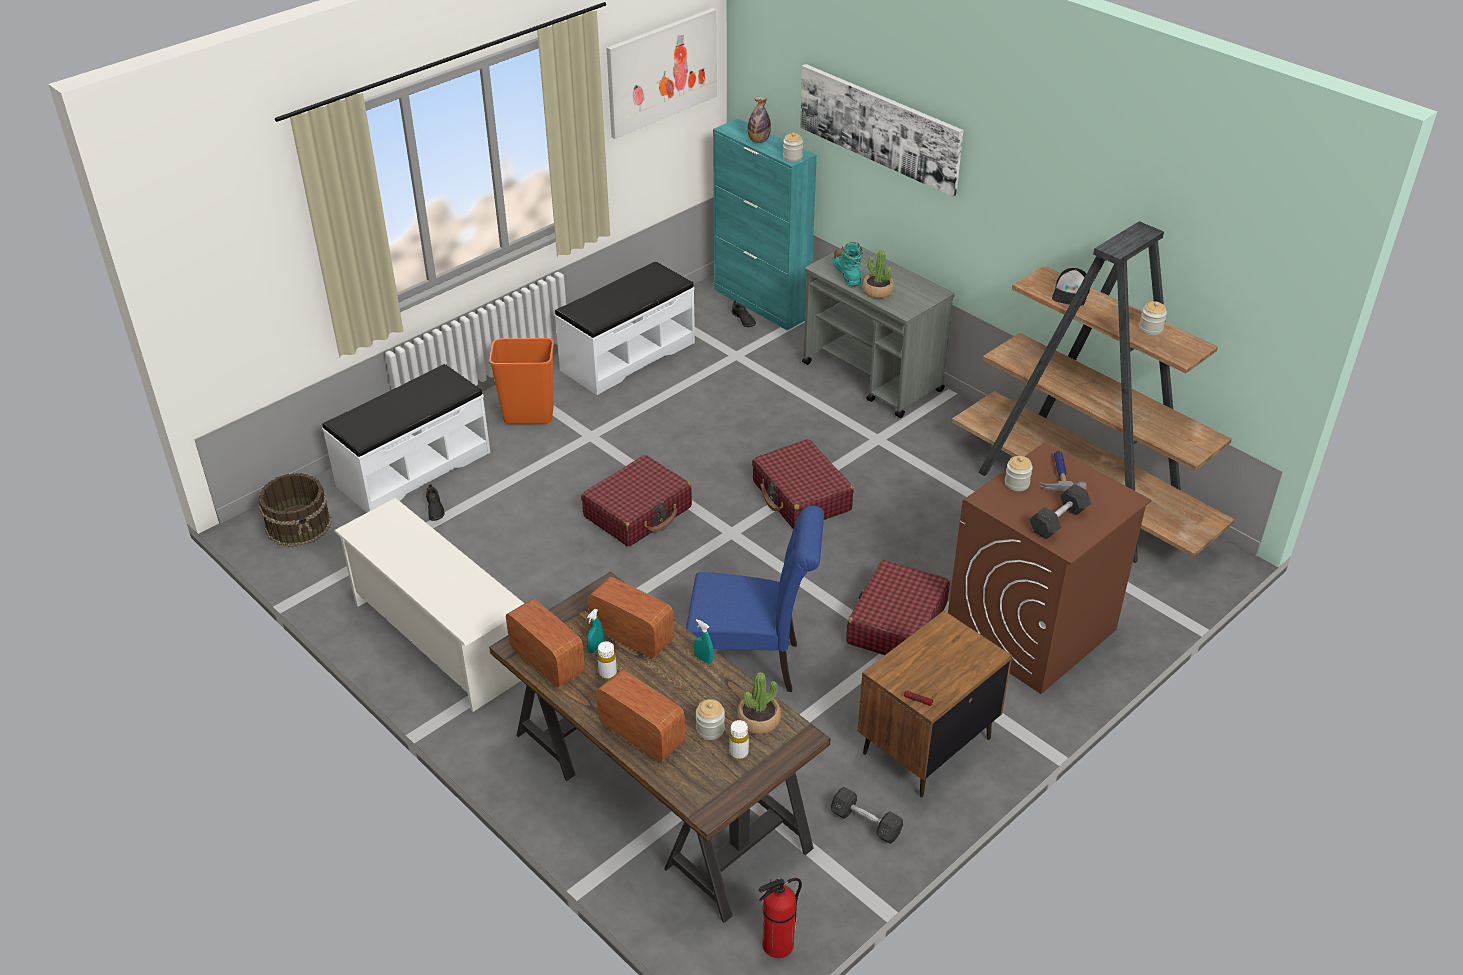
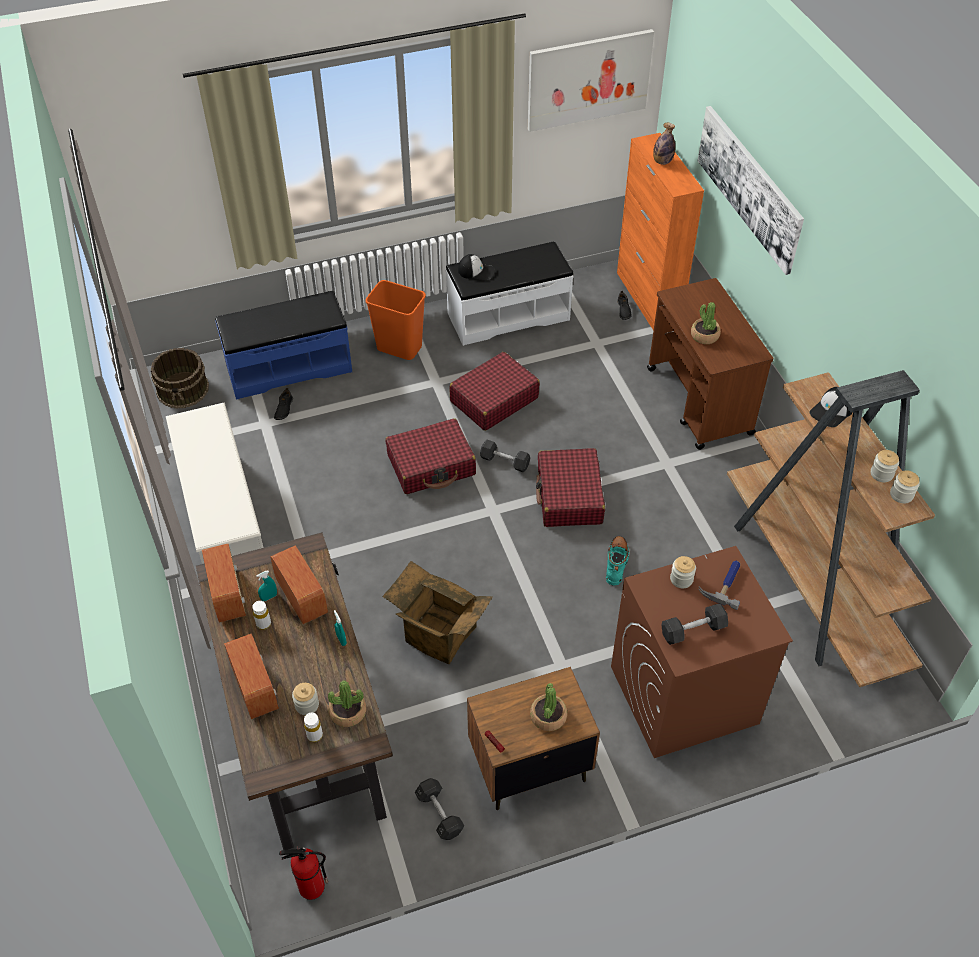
camera: 25 degrees right, 10 degrees up
(413, 468) = (288, 367): white bench -> blue bench
(592, 306) = (476, 271): none -> cap
(714, 486) = (505, 461): none -> grey dumbbell
(752, 664) = (438, 636): blue chair -> cardboard box
(761, 303) = (648, 299): turquoise cabinet -> orange cabinet
(792, 157) = (680, 187): jar -> jar (901, 495)
(847, 272) = (690, 308): turquoise boot -> turquoise boot (616, 563)
(873, 377) = (699, 402): grey cart -> brown cart
(896, 624) = (574, 644): red suitcase -> red suitcase (493, 400)
(953, 659) = (548, 716): none -> potted plant

